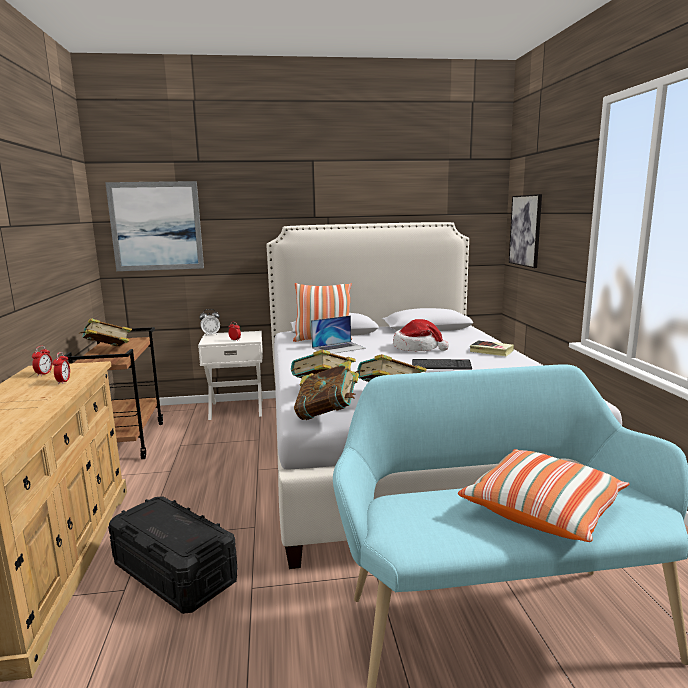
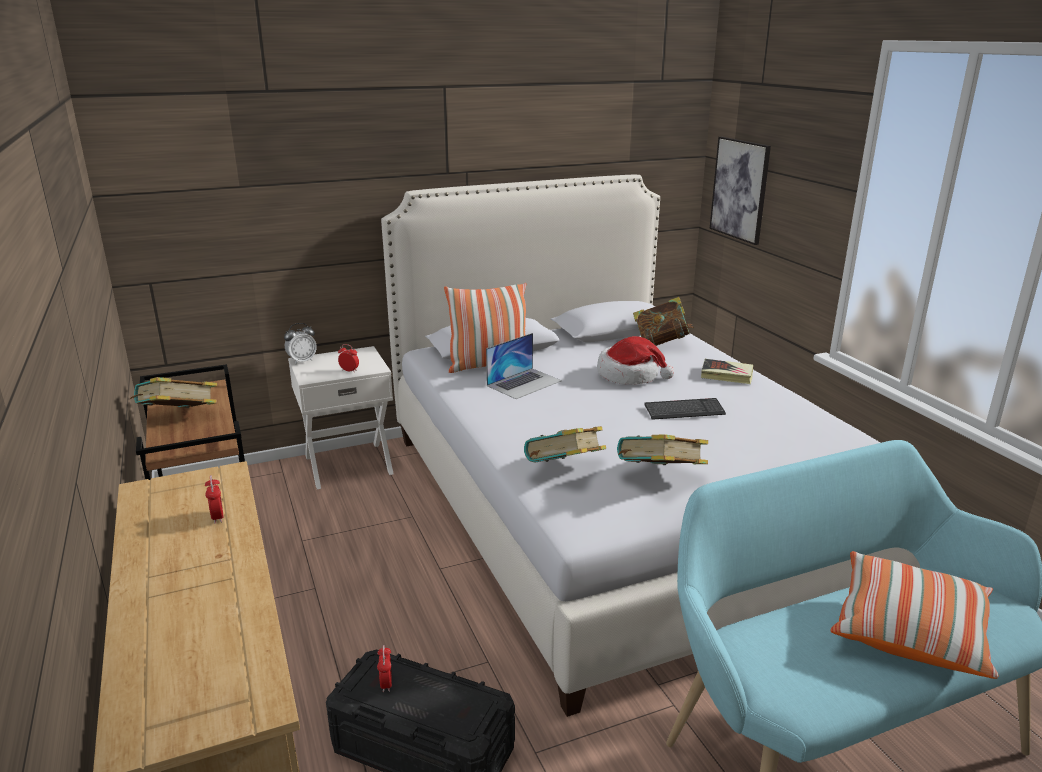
camera: 15 degrees left, 10 degrees up
(44, 374) = (167, 502): alarm clock -> alarm clock (386, 683)
(156, 226) = (203, 199): picture -> none
(327, 415) = (604, 521): book -> book (661, 344)

